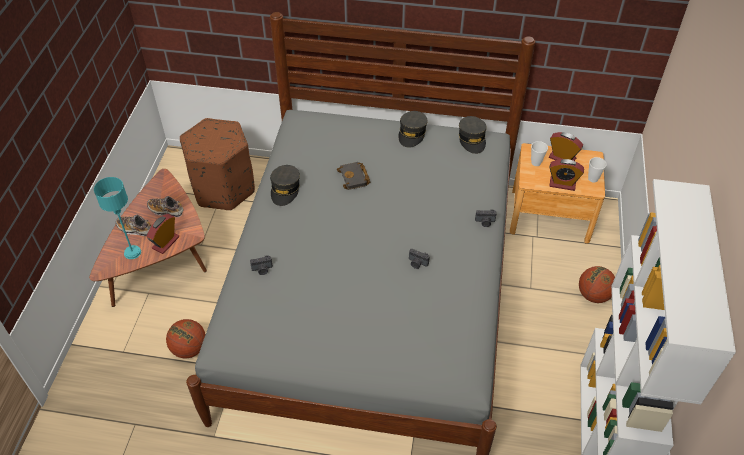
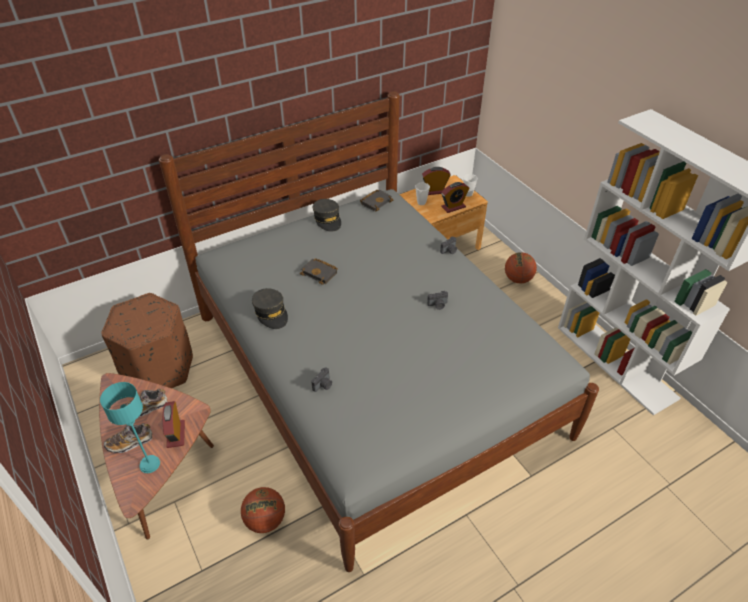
camera: 40 degrees left, 5 degrees down
(472, 139) = (376, 202): grey cap -> black book

